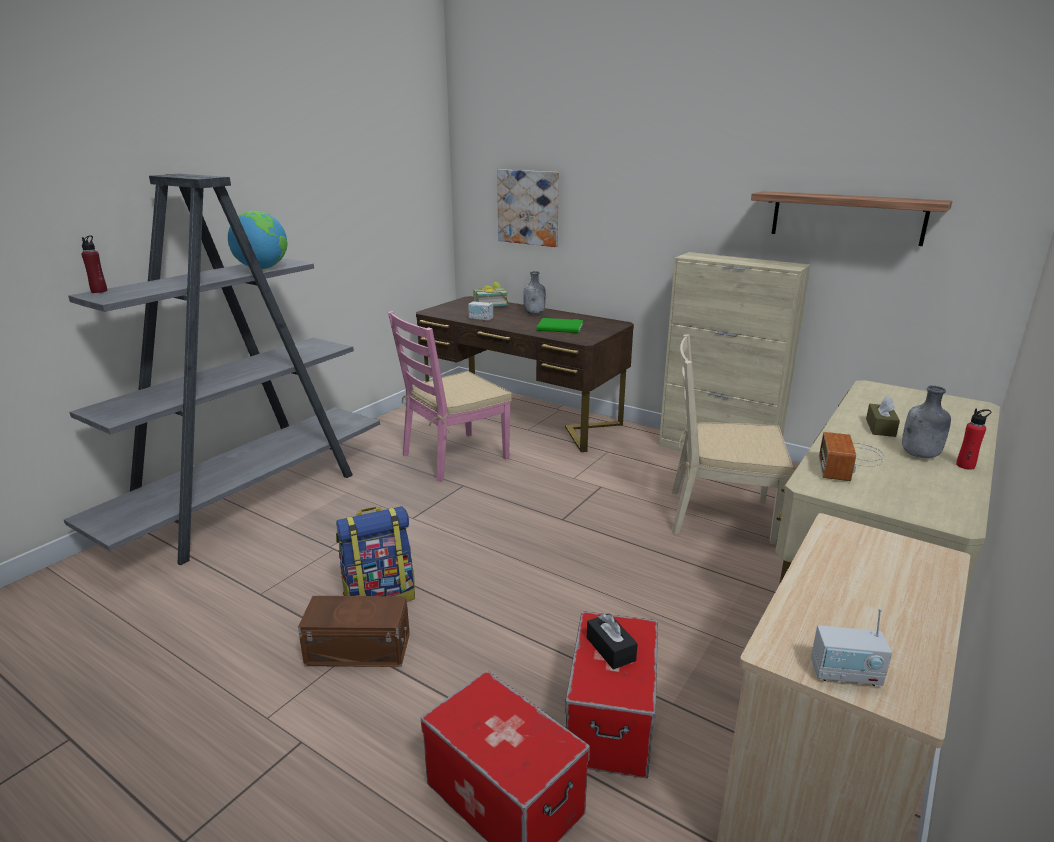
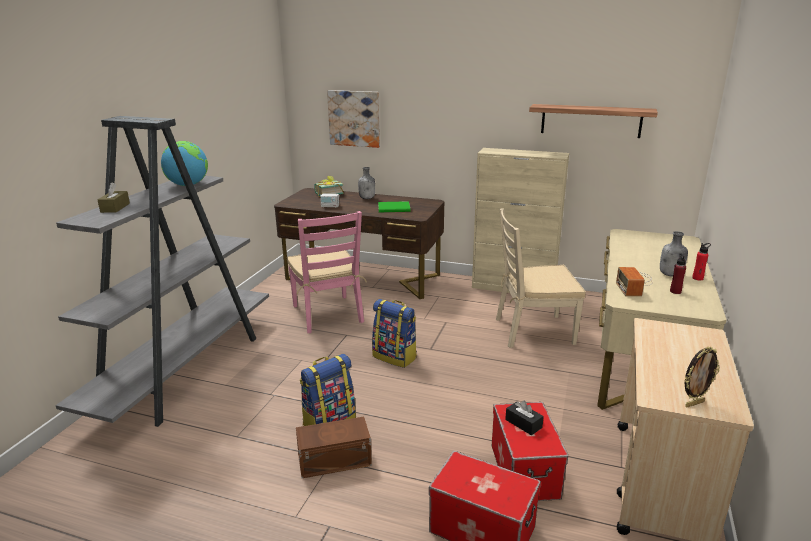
camera: 15 degrees left, 0 degrees up
(99, 291) = (78, 216): red bottle -> red bottle (675, 291)
(454, 456) = (328, 314): pink chair -> pink chair turned 60 degrees counterclockwise
(510, 523) = (395, 357): none -> backpack
(845, 674) = (694, 403): radio -> picture frame
(880, 427) = (640, 260): brown tissue box -> brown tissue box (115, 208)

